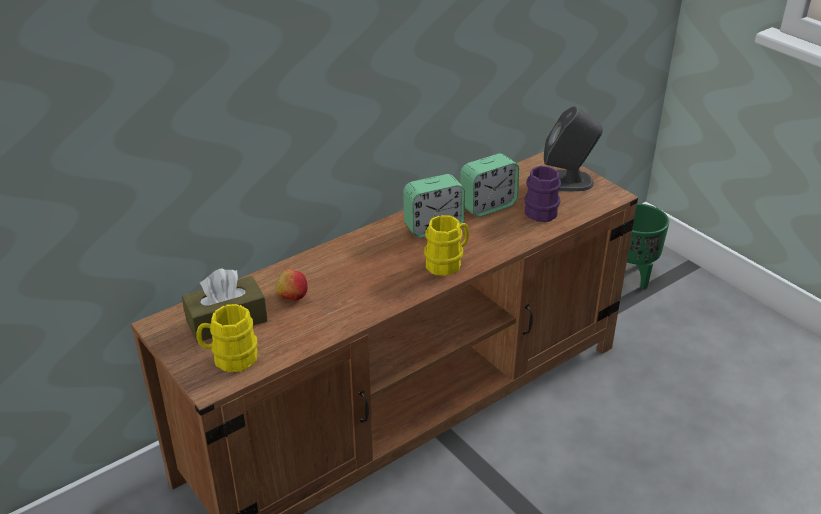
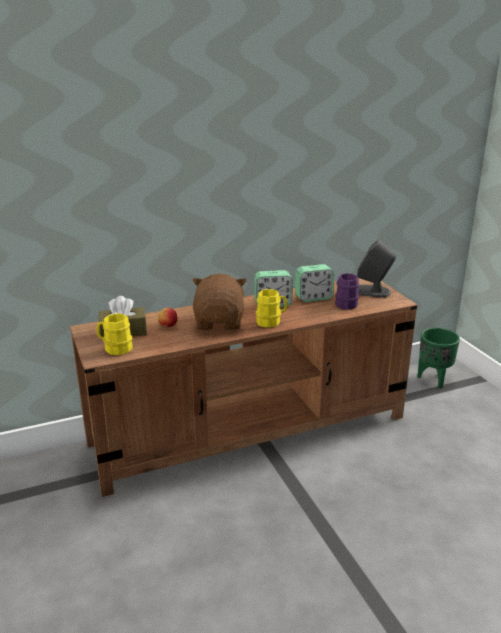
camera: 15 degrees right, 10 degrees down
(370, 276) = (220, 322): none -> brown plush toy

